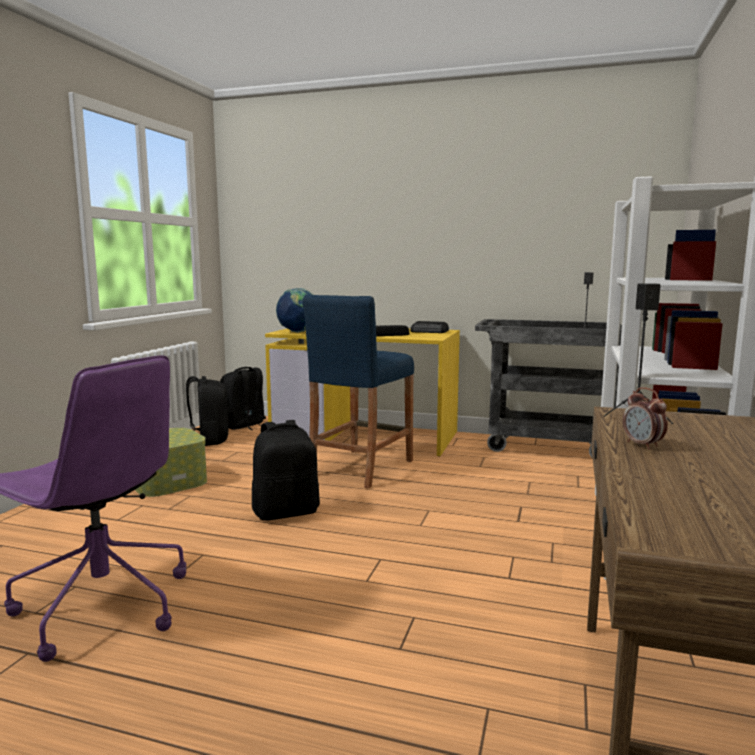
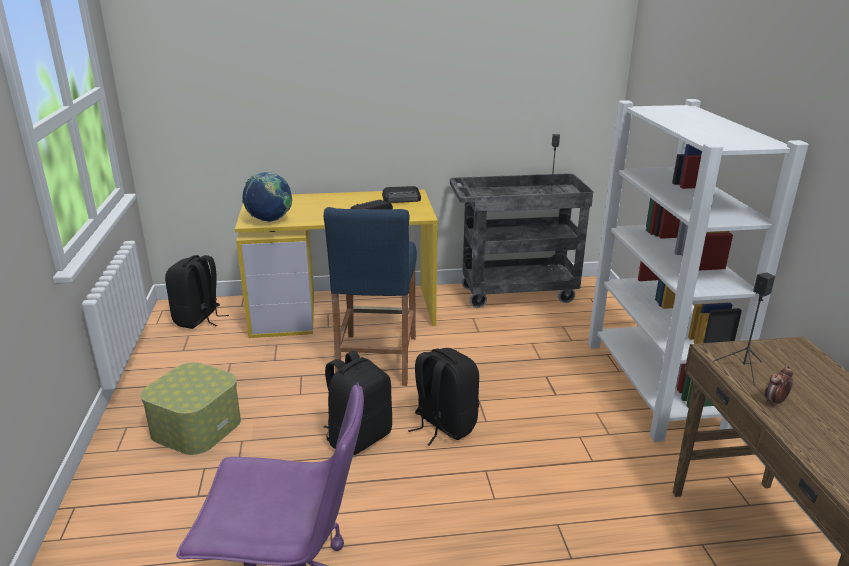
camera: 25 degrees left, 15 degrees up
(208, 440) = (179, 352): black backpack -> black backpack (443, 425)
(643, 445) = (774, 402): alarm clock -> alarm clock turned 105 degrees clockwise

